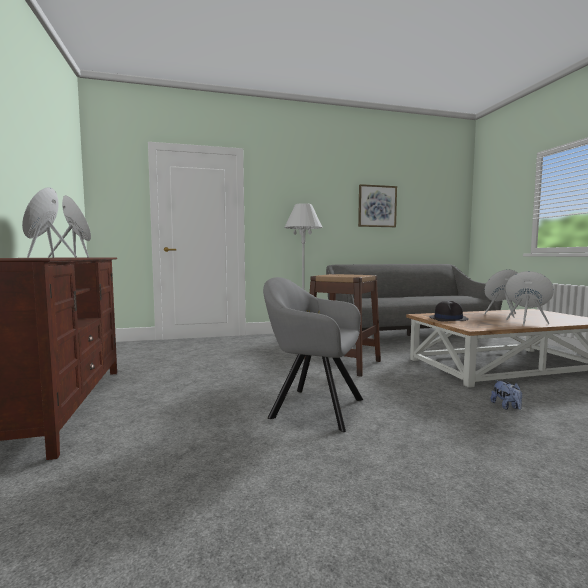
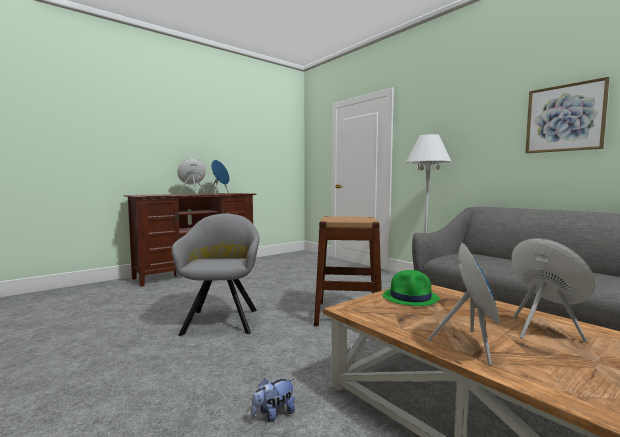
camera: 65 degrees right, 0 degrees up
(448, 319) = (411, 298): black hat -> green hat

